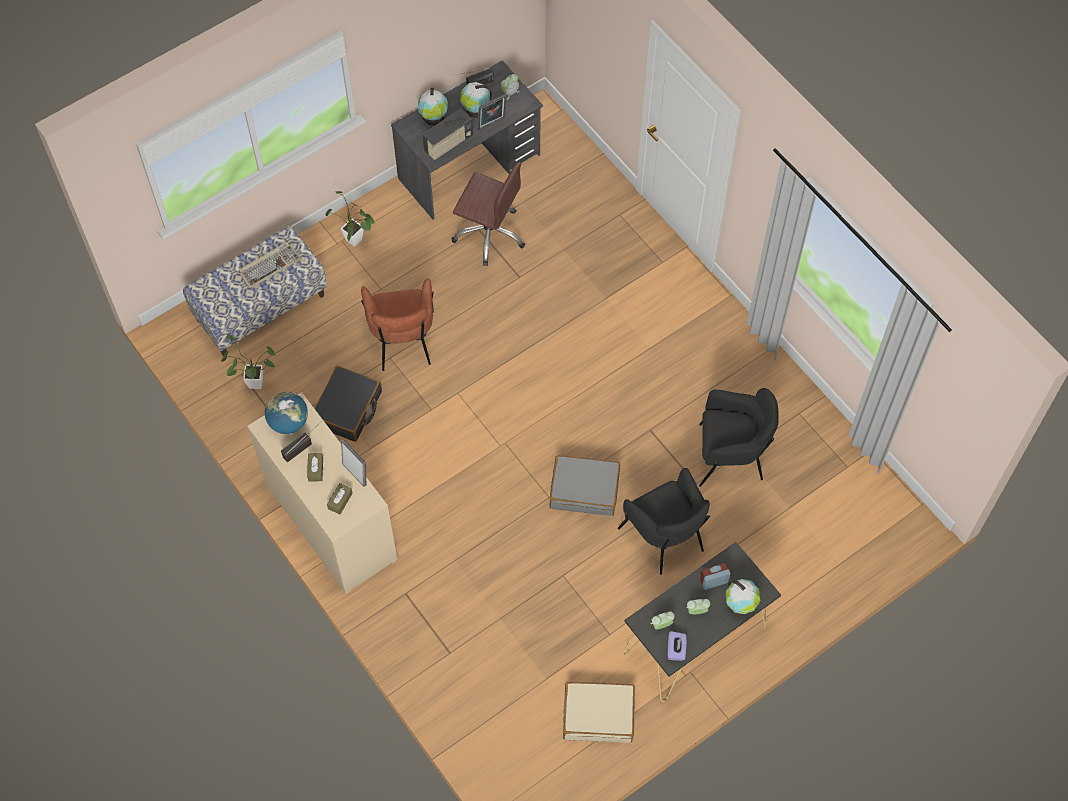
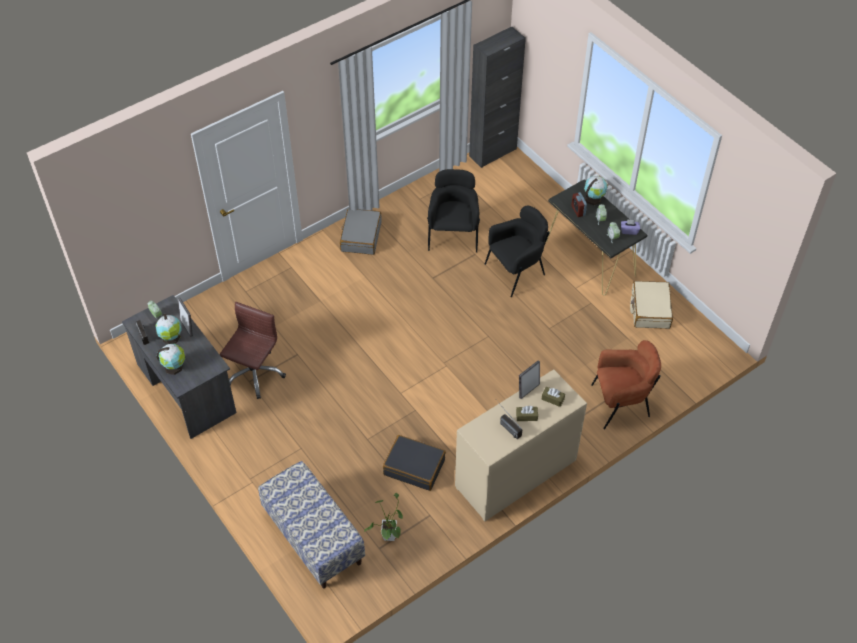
camera: 90 degrees left, 10 degrees down
(270, 265) = (299, 499): keyboard -> none
(288, 422) = (485, 437): globe -> none
(356, 242) = (253, 467): potted plant -> none
(403, 341) = (352, 430): brown armchair -> brown armchair (621, 404)
(448, 144) = (203, 356): radio -> none
(584, 490) = (481, 315): grey suitcase -> grey suitcase (360, 237)
(905, 513) = (493, 152): none -> black cabinet

